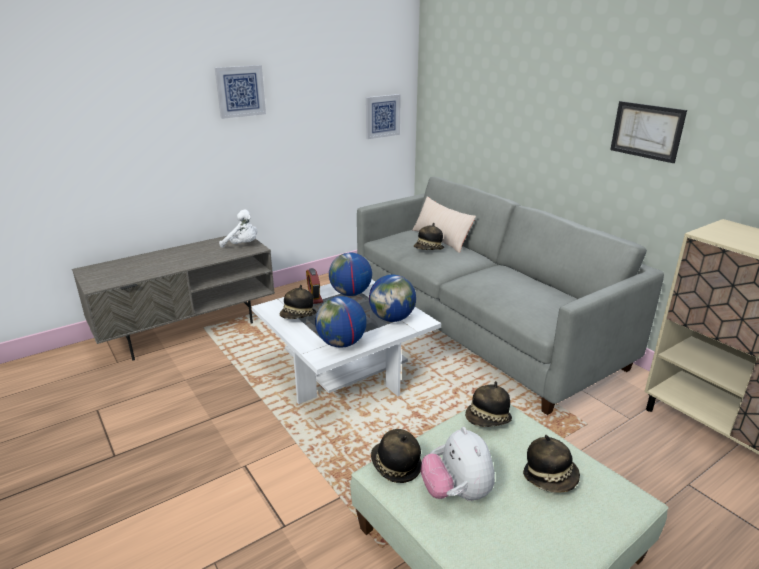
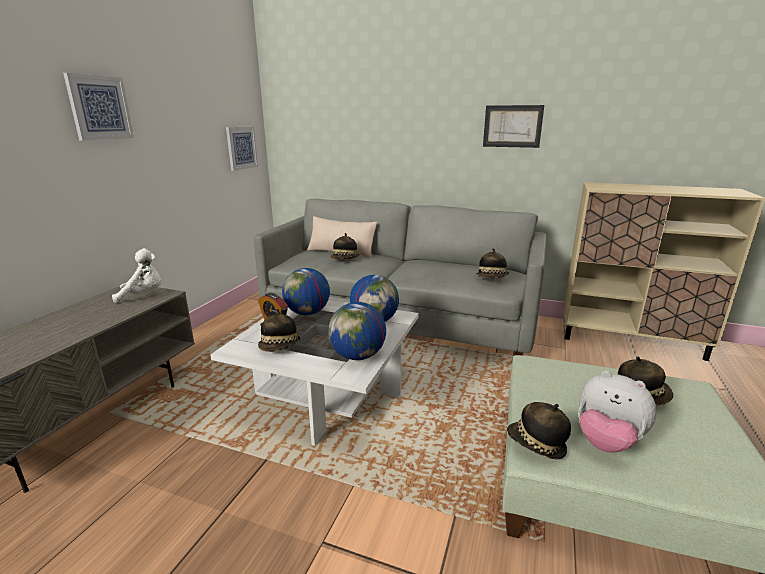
camera: 35 degrees left, 5 degrees down
(488, 420) = (544, 374): hat -> hat (492, 278)

